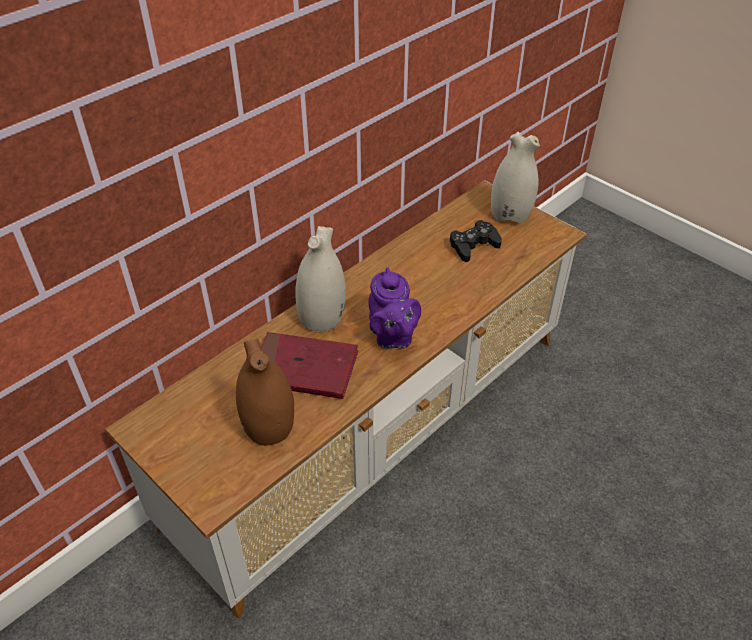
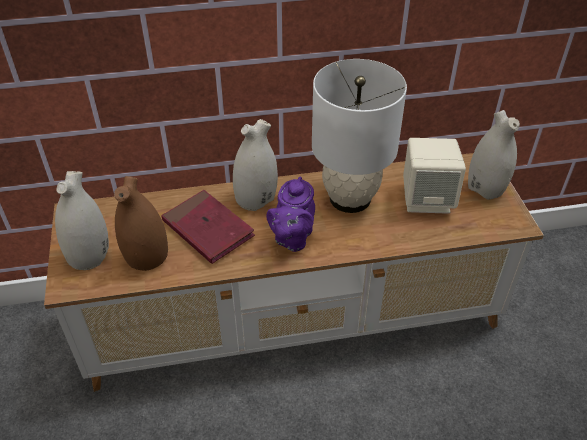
camera: 35 degrees right, 0 degrees up
(204, 458) = (89, 255): none -> white vase
(409, 275) = (350, 198): none -> white table lamp
(473, 246) = (427, 199): black game controller -> beige speaker

